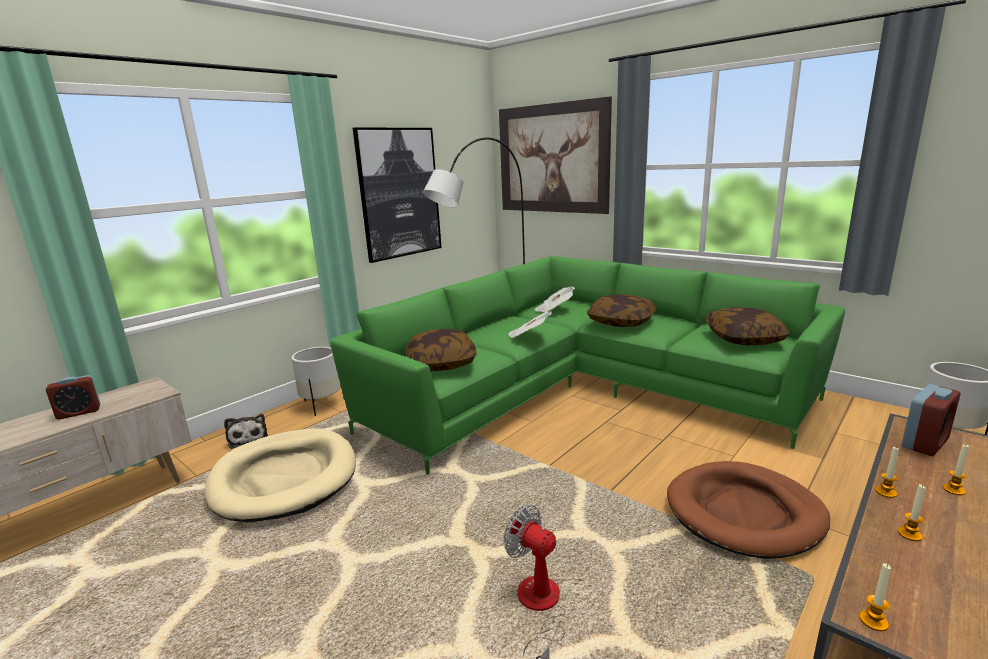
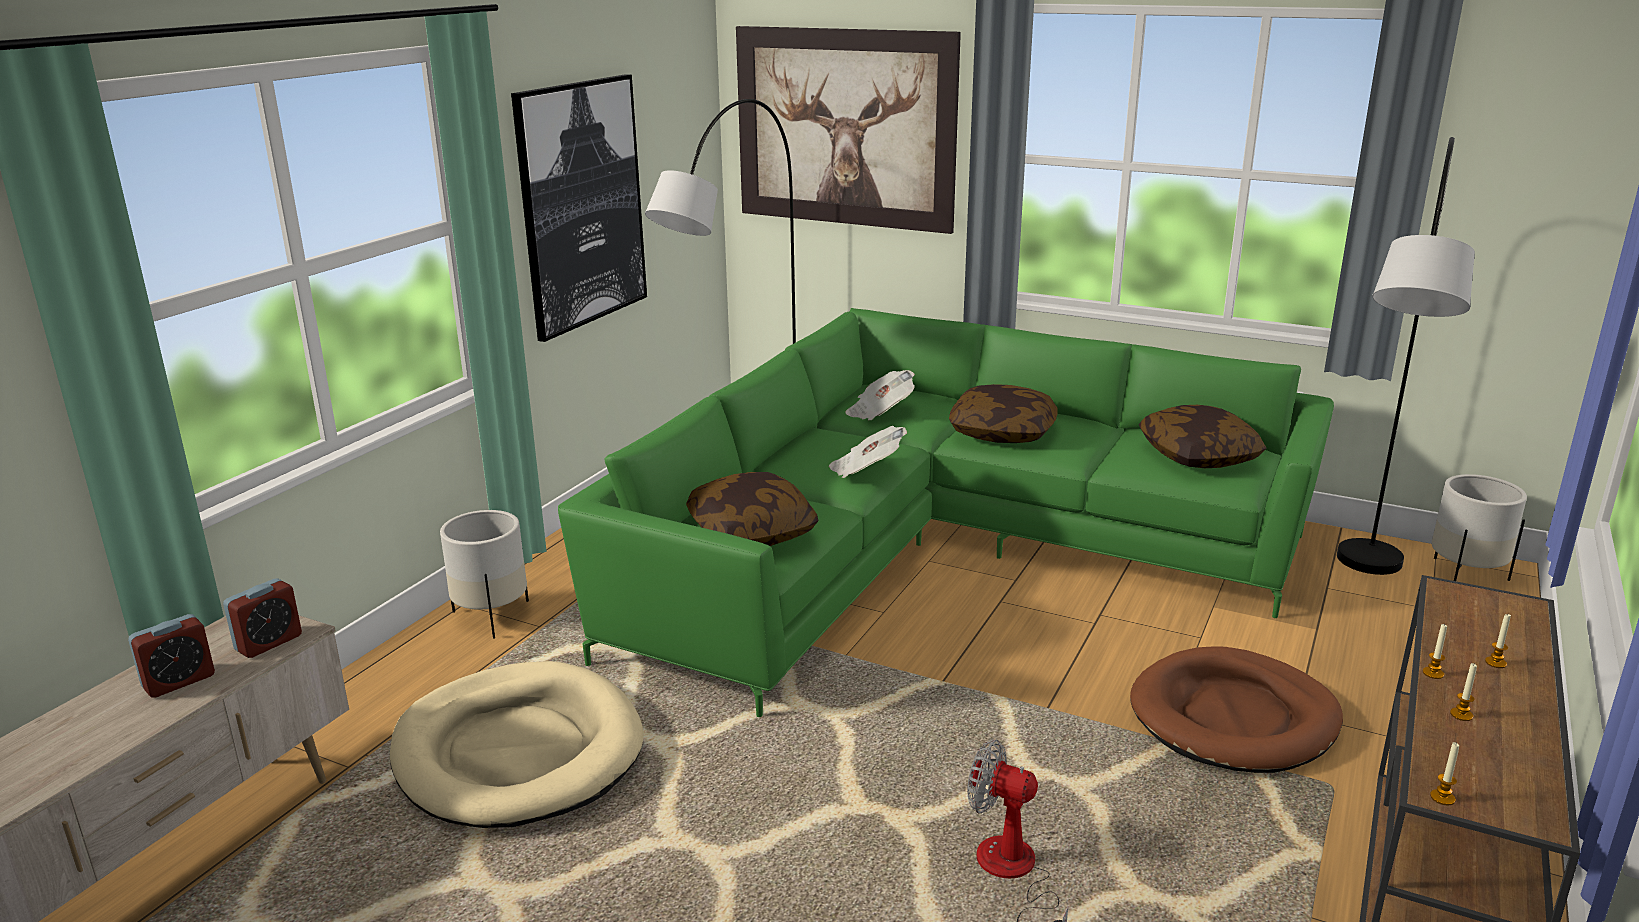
camera: 15 degrees left, 5 degrees up
(248, 438) = (394, 692): plush toy -> none
(858, 451) = (1359, 613): none -> grey floor lamp
(925, 443) = (1463, 611): alarm clock -> alarm clock (268, 643)

